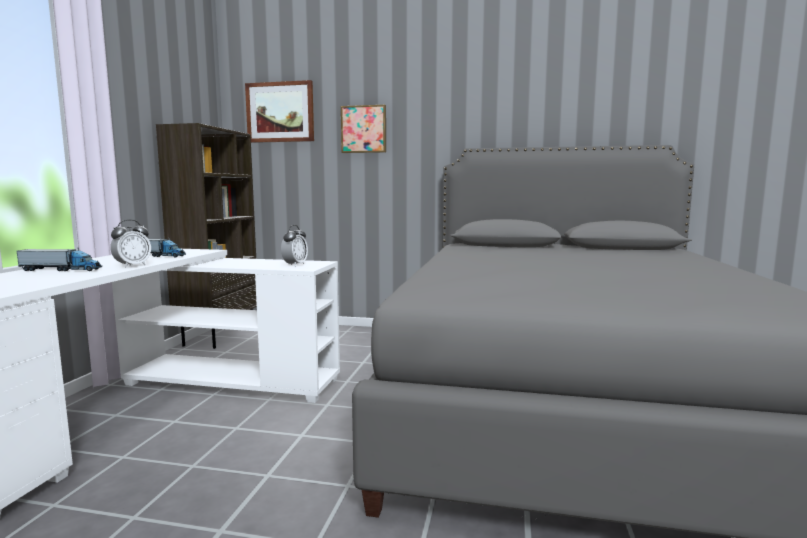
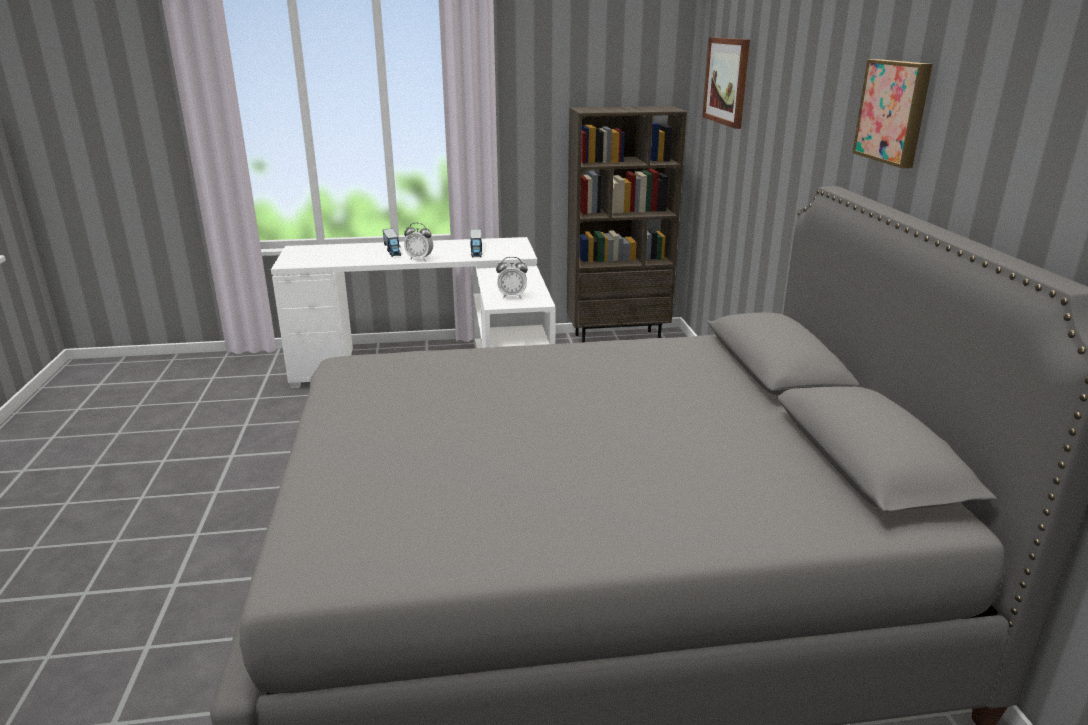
camera: 70 degrees right, 15 degrees up
(364, 129) = (773, 122): picture -> picture (894, 111)

